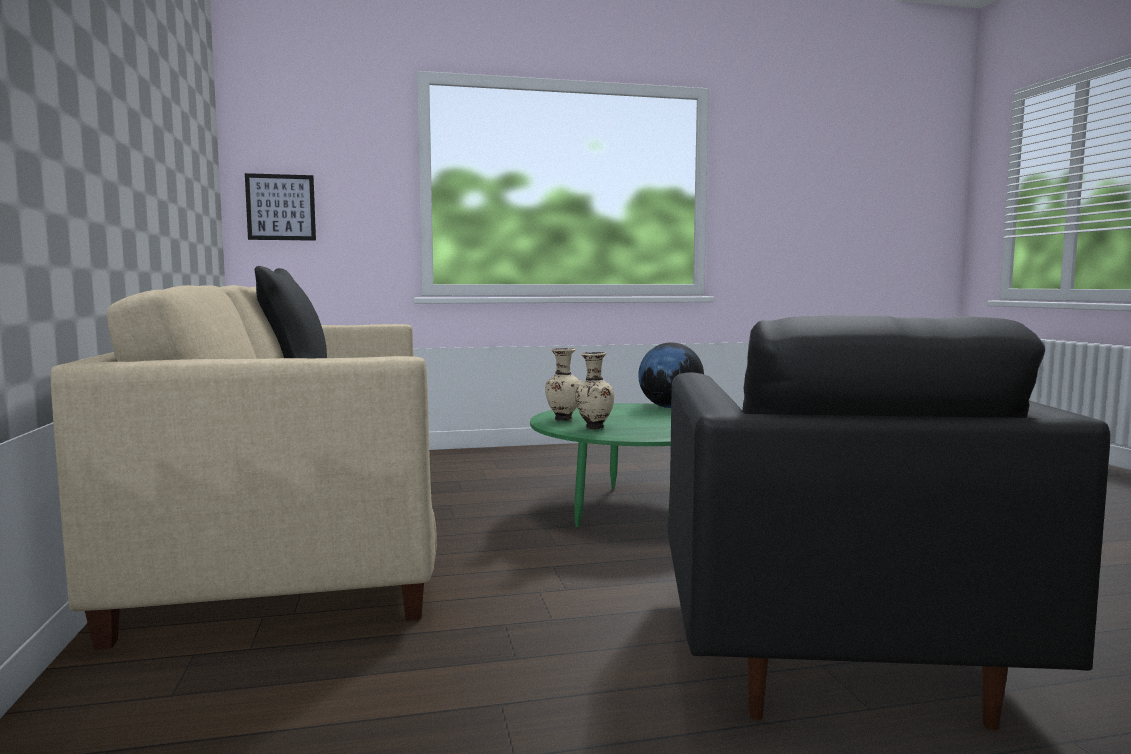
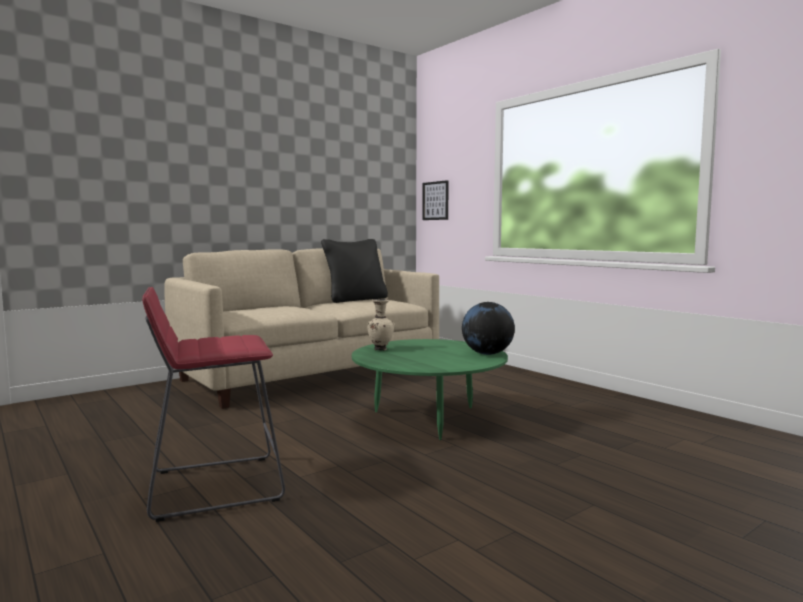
camera: 65 degrees right, 0 degrees up
(563, 419) = (400, 343): beige vase -> none
(829, 648) = (215, 486): black armchair -> red stool

